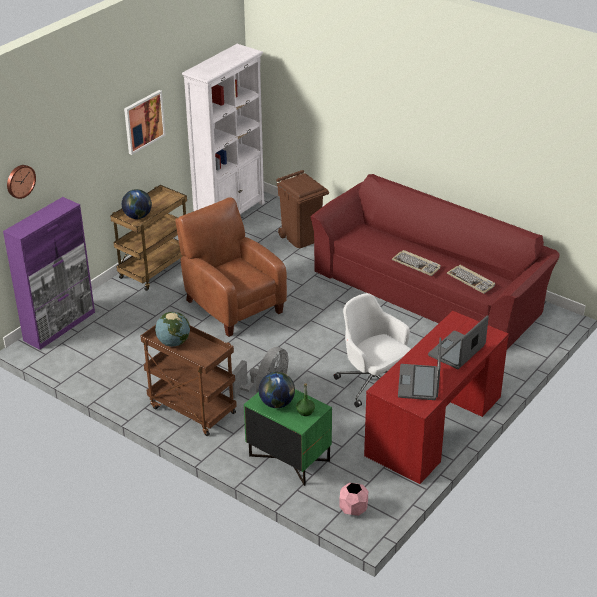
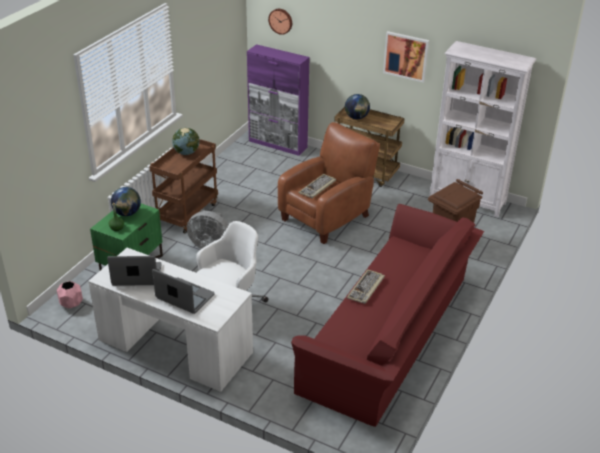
camera: 80 degrees right, 0 degrees up
(433, 425) = (175, 345): red desk -> white desk
(471, 280) = (349, 328): keyboard -> keyboard (317, 187)

